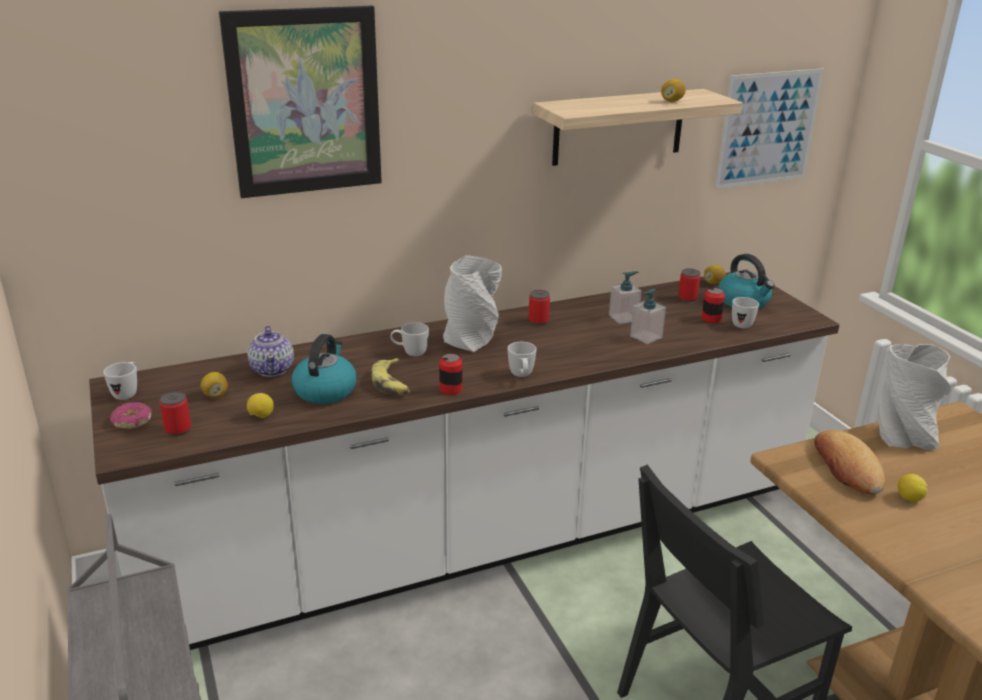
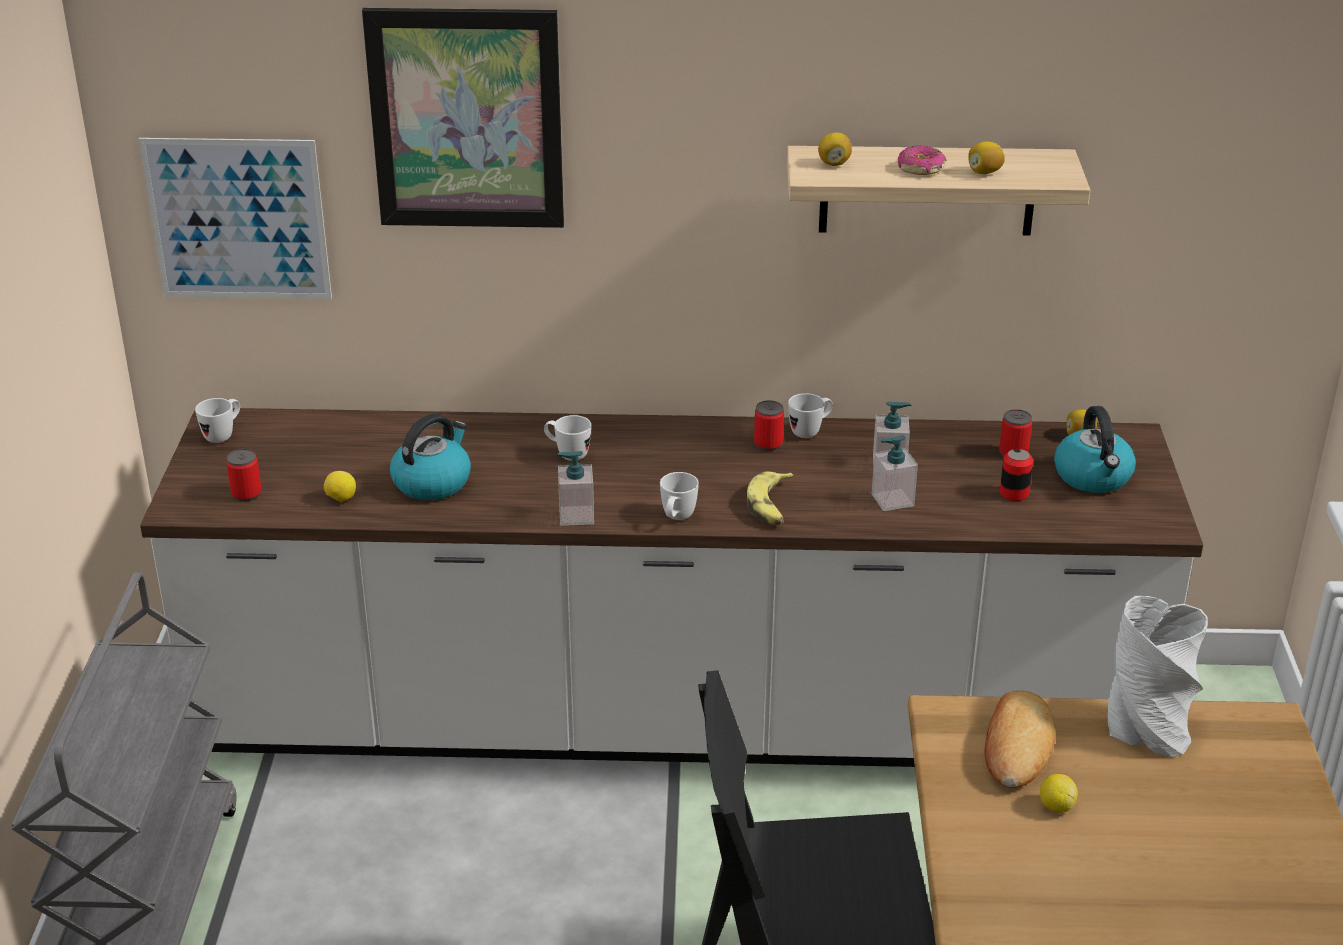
camera: 25 degrees right, 5 degrees up
(132, 421) = (208, 472): donut -> donut (921, 169)
(215, 395) = (311, 459): lemon -> lemon (834, 163)
(273, 369) = (394, 440): teapot -> none
(392, 383) = (514, 491): banana -> banana (771, 506)
(450, 389) = (576, 516): can -> soap dispenser
(471, 340) = (658, 453): grey vase -> none
(743, 324) = (1053, 511): white mug -> white mug (810, 431)
(768, 128) = (1199, 217): picture -> picture (237, 219)

